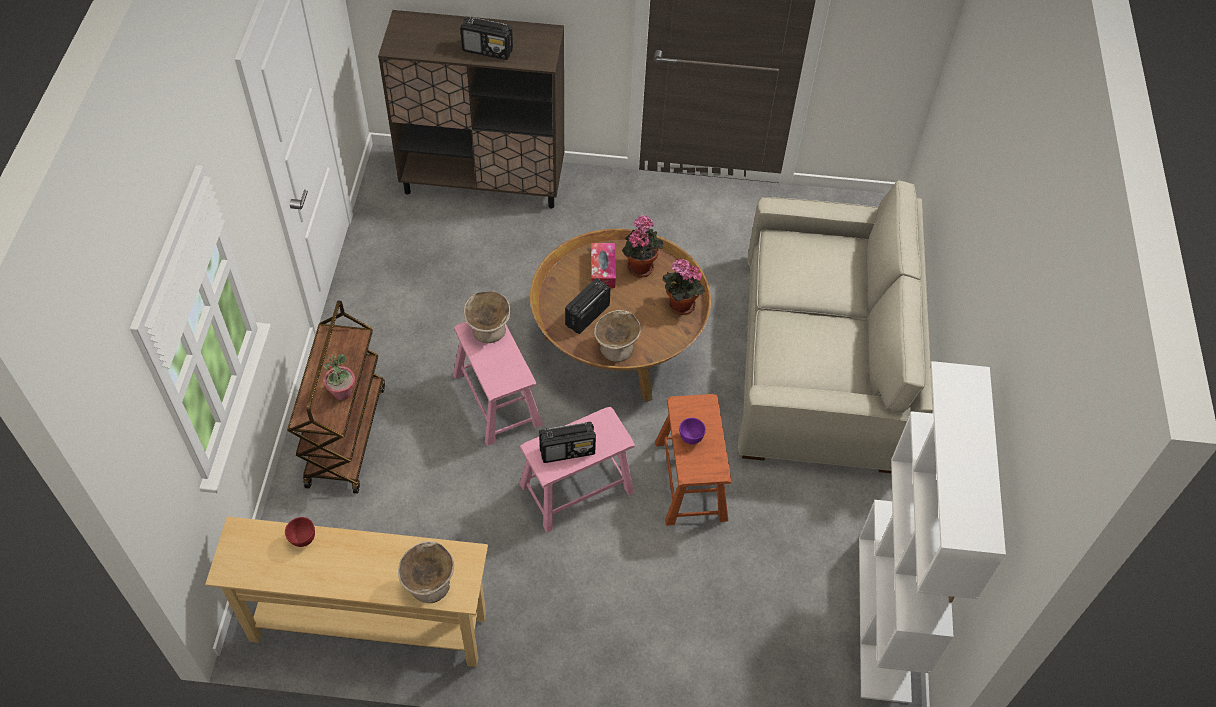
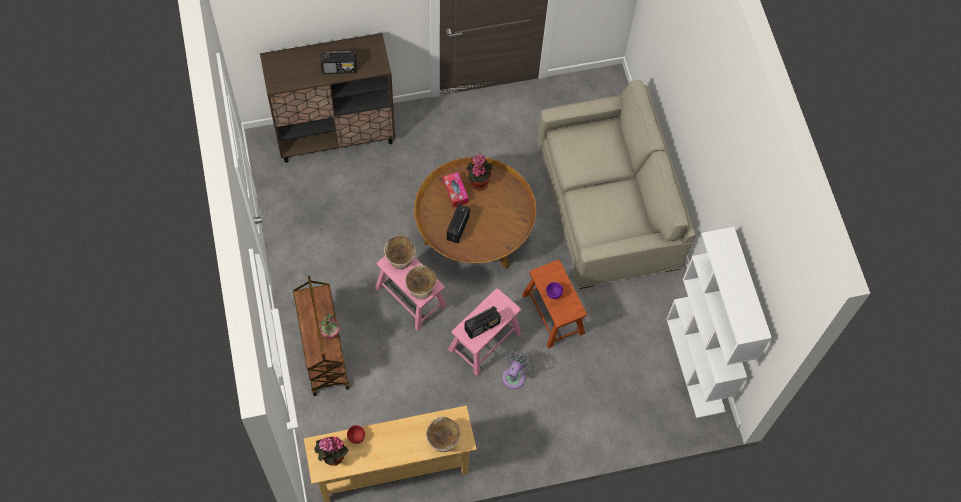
camera: 20 degrees left, 10 degrees up
(602, 548) = (515, 375): none -> grey fan
(616, 348) = (485, 246): beige bowl -> beige bowl (421, 289)
(679, 306) = (513, 203): potted plant -> potted plant (332, 457)

